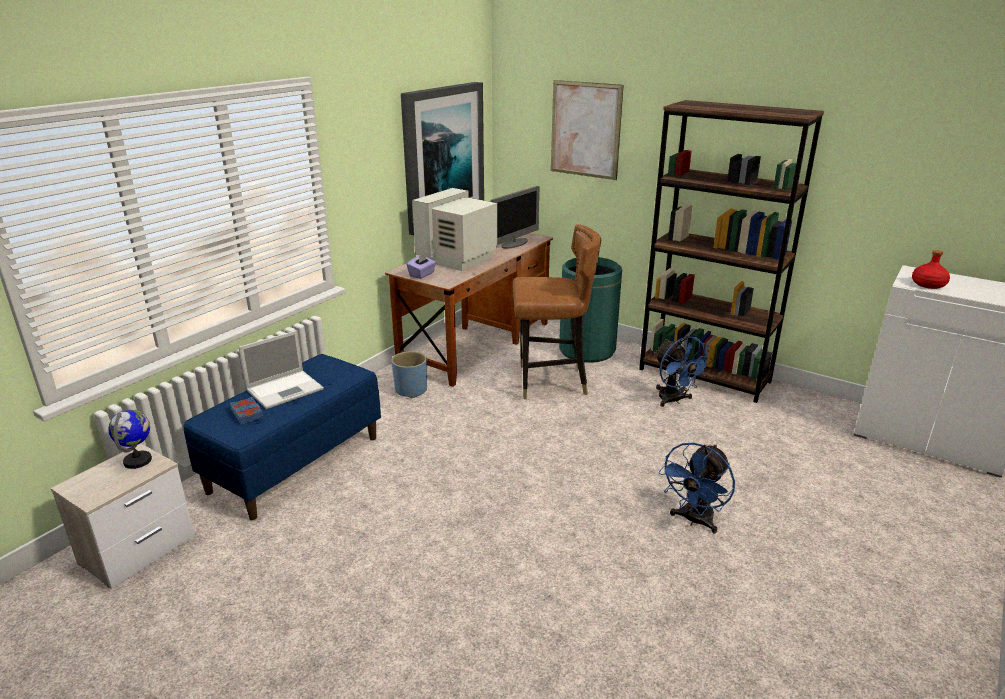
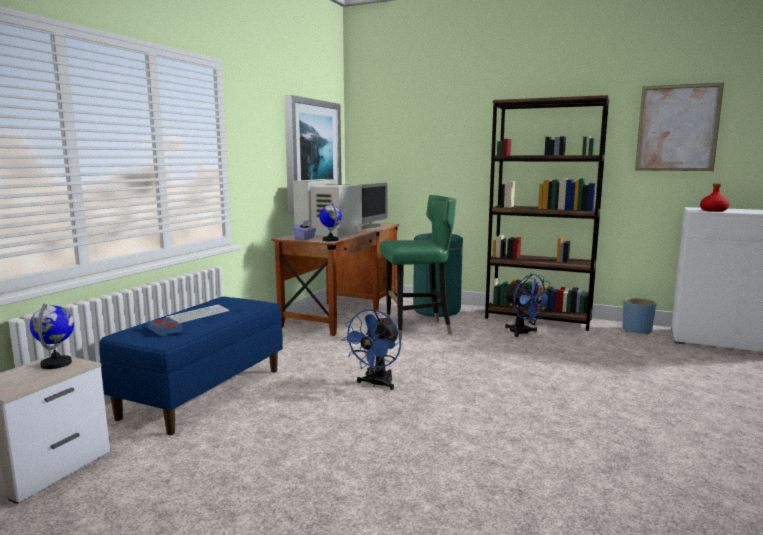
camera: 10 degrees left, 15 degrees down
(286, 389) = (198, 315): laptop -> keyboard
(411, 390) = (297, 340): blue planter -> blue planter (637, 330)
(450, 280) = (330, 240): none -> globe
(550, 382) = (416, 329): brown chair -> green chair
(585, 130) = (422, 136): picture -> picture (677, 128)
(694, 521) = (588, 401): blue fan -> blue fan (376, 384)

